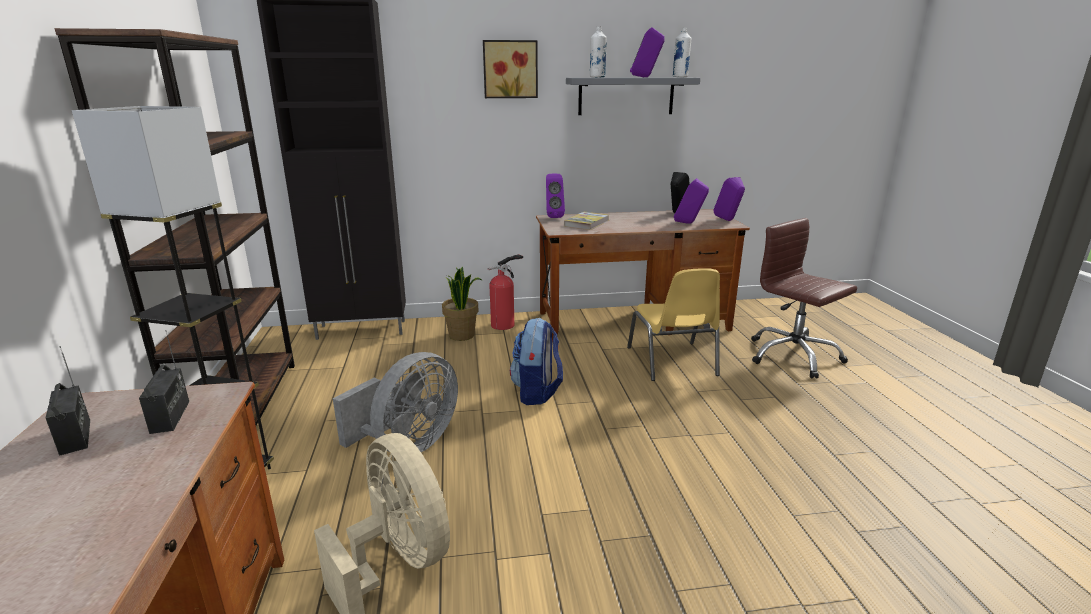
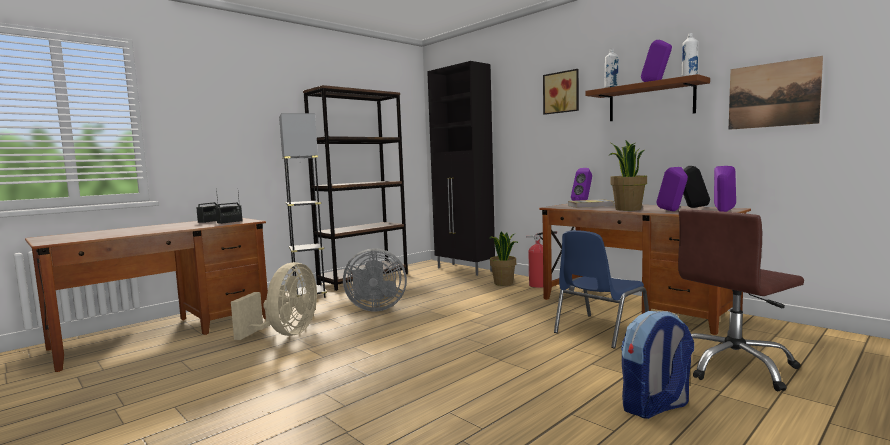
camera: 55 degrees right, 15 degrees down
(537, 392) = (474, 313): backpack -> backpack (655, 407)
(626, 96) = (650, 101): grey shelf -> brown shelf
(645, 226) = (627, 209): none -> potted plant
(672, 362) = (600, 331): yellow chair -> blue chair
(736, 103) = (772, 95): none -> picture
(793, 356) = (734, 366): brown office chair -> brown office chair turned 135 degrees counterclockwise

